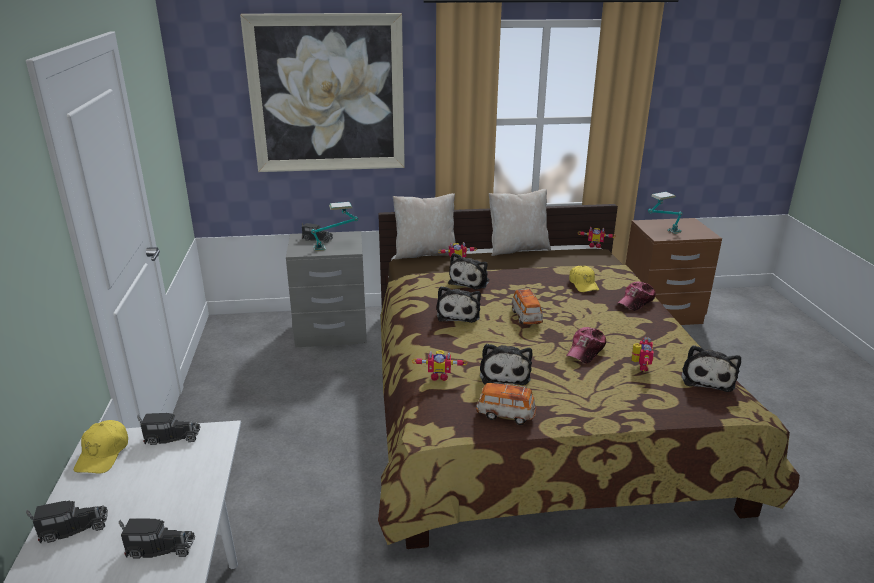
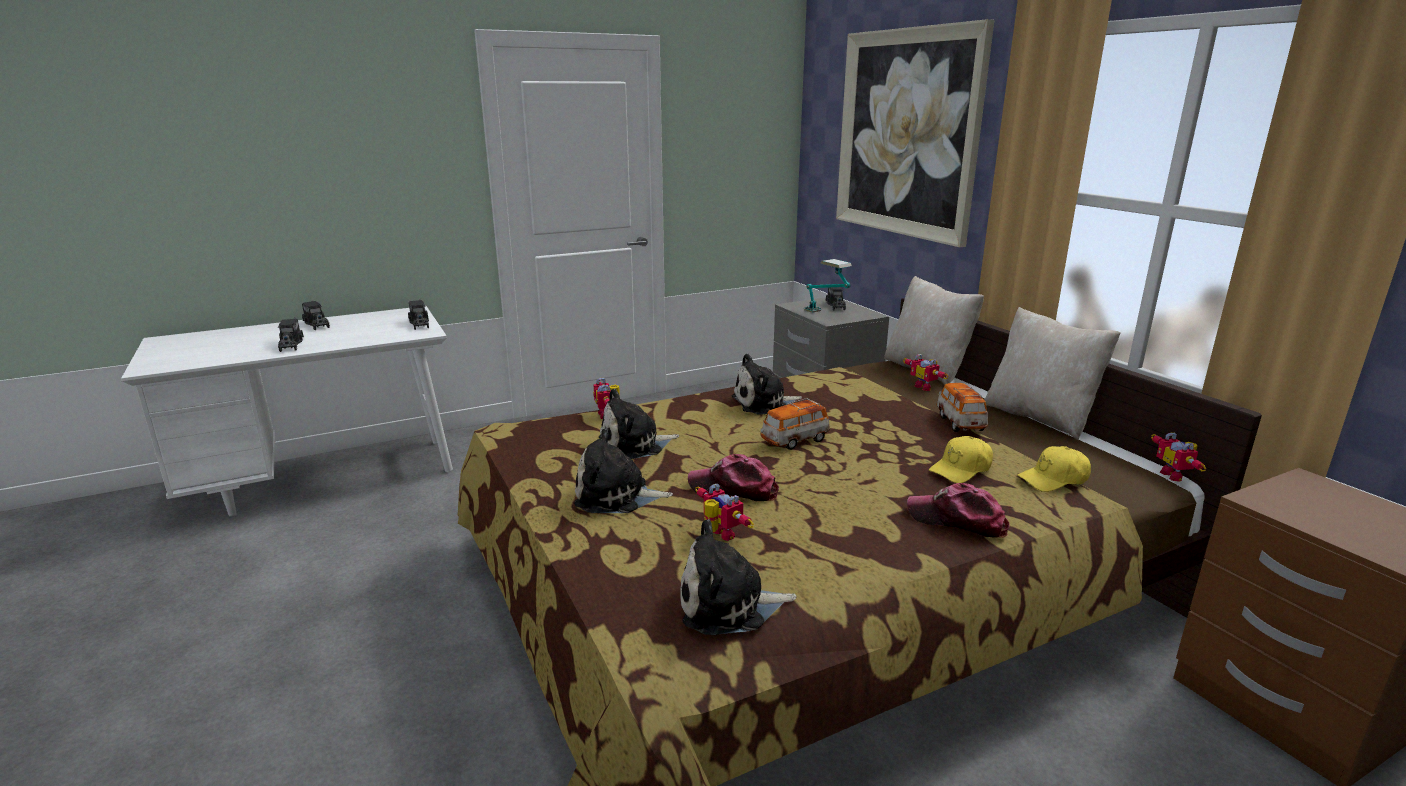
camera: 70 degrees right, 5 degrees down
(103, 454) = (398, 314): yellow cap -> yellow cap (1054, 479)
(470, 281) = (865, 398): plush toy -> plush toy (617, 496)
(505, 414) = (542, 456): toy car -> toy car (960, 423)
(640, 366) = (718, 535): toy robot -> toy robot turned 120 degrees counterclockwise
(662, 234) = (1283, 503): table lamp -> none

